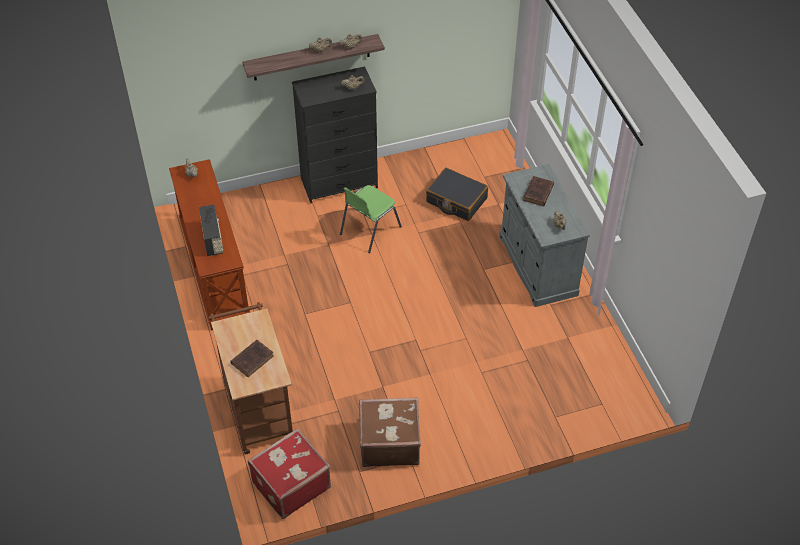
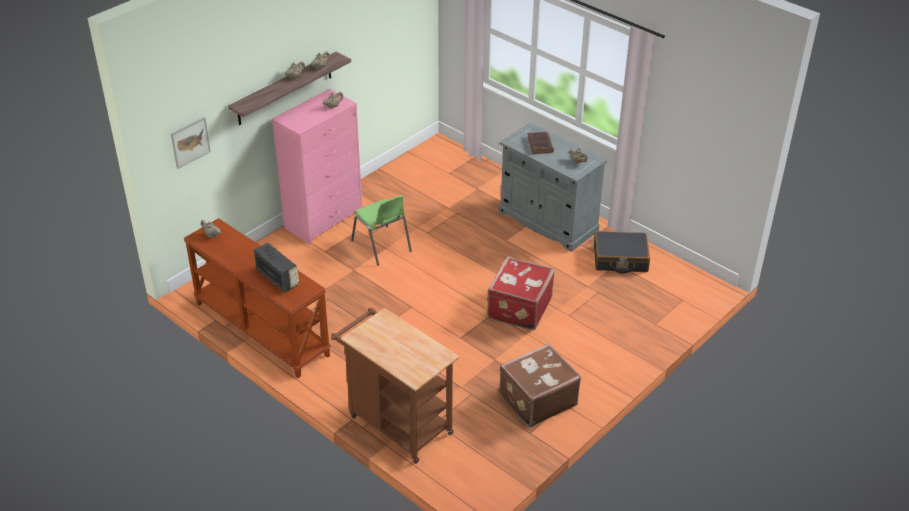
camera: 30 degrees left, 10 degrees down
(197, 85) = (190, 142): none -> picture
(253, 359) = (407, 351): brown book -> none
(290, 484) = (477, 470): red suitcase -> red suitcase (518, 308)
(340, 182) = (324, 219): black dresser -> pink dresser
(369, 230) = (382, 246): green chair -> green chair turned 45 degrees counterclockwise
(456, 200) = (439, 198): black suitcase -> black suitcase (620, 259)

